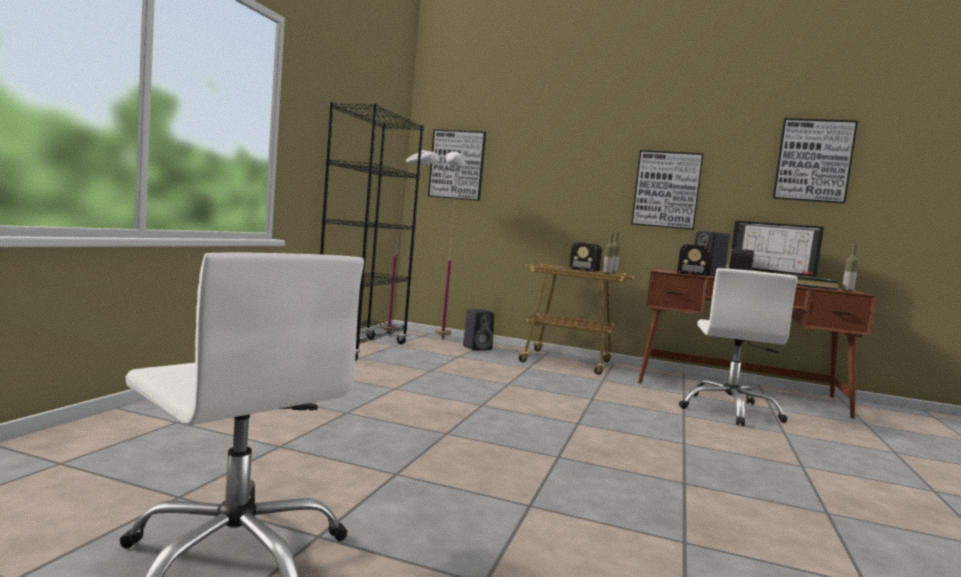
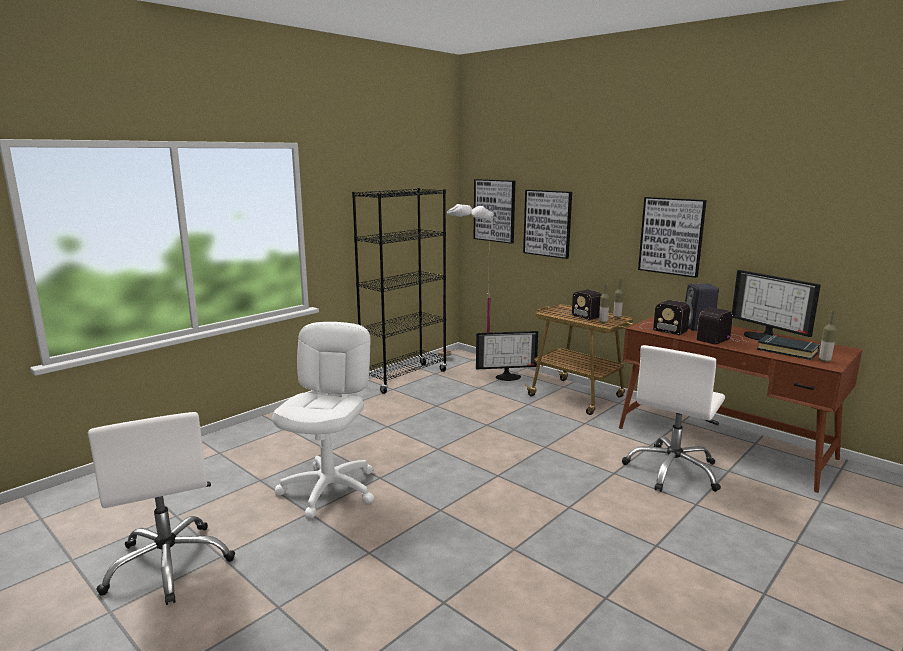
camera: 25 degrees right, 10 degrees up
(395, 448) = (329, 489): none -> white office chair
(478, 348) = (508, 376): black speaker -> monitor
(813, 161) = (823, 207): picture -> picture (548, 223)

